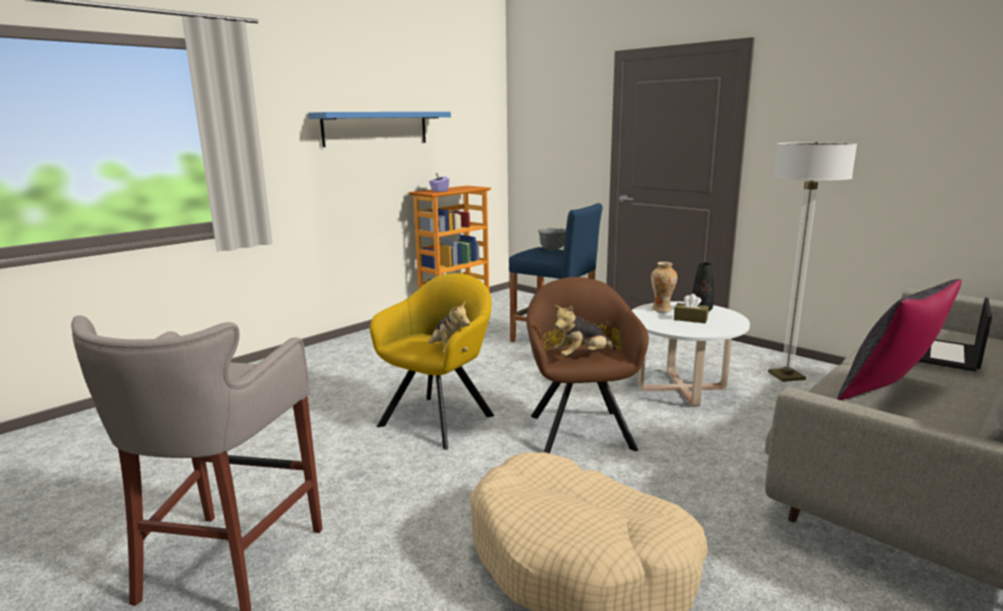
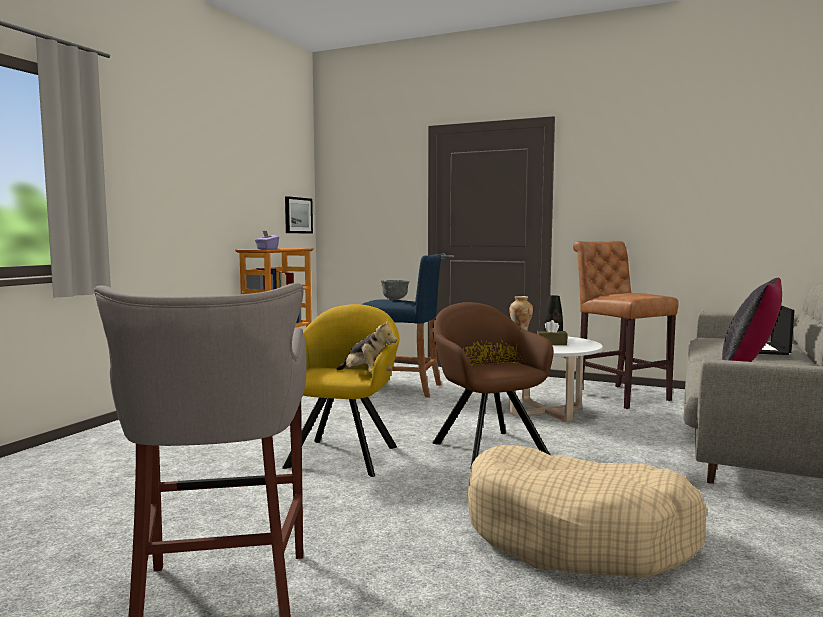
camera: 20 degrees left, 10 degrees down
(376, 128) = (207, 182): blue shelf -> none
(484, 150) = (298, 215): none -> picture
(582, 356) = (495, 369): plush toy -> none
(786, 376) = (618, 396): floor lamp -> brown stool

